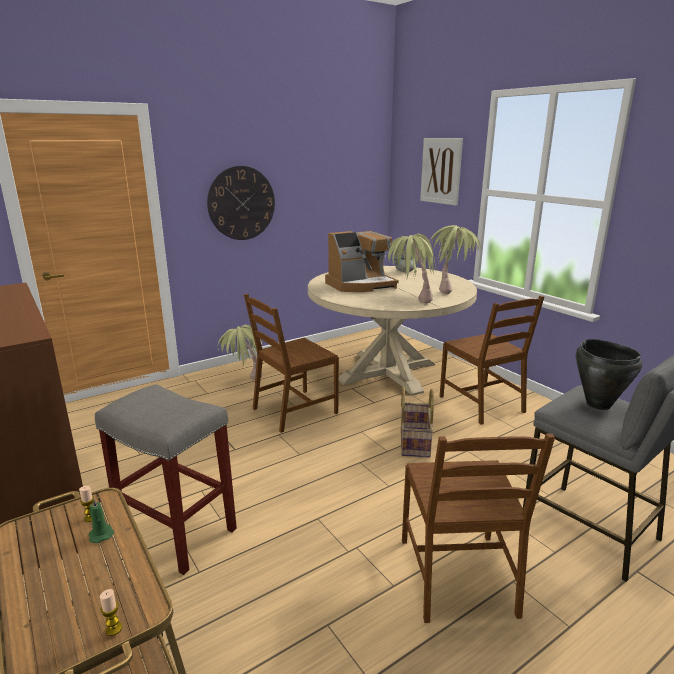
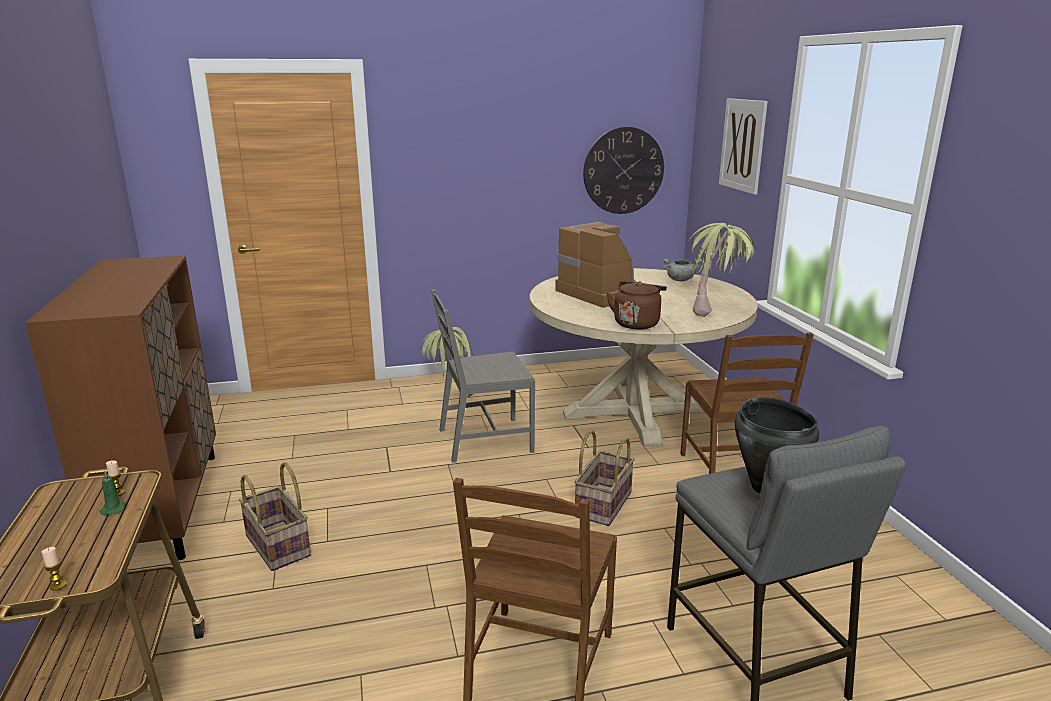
camera: 20 degrees right, 0 degrees up
(179, 532) = (279, 545): grey stool -> basket
(241, 203) = (473, 177): wall clock -> wall clock (623, 170)
(294, 411) = (484, 440): brown chair -> grey chair
(361, 285) = (601, 293): coffee machine -> coffee machine turned 120 degrees counterclockwise
(409, 303) = (637, 323): potted plant -> brown kettle

